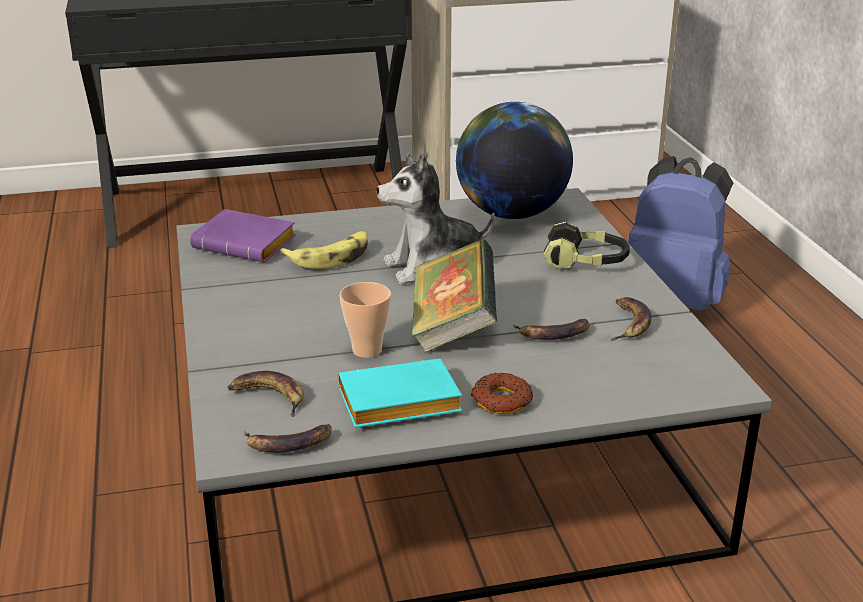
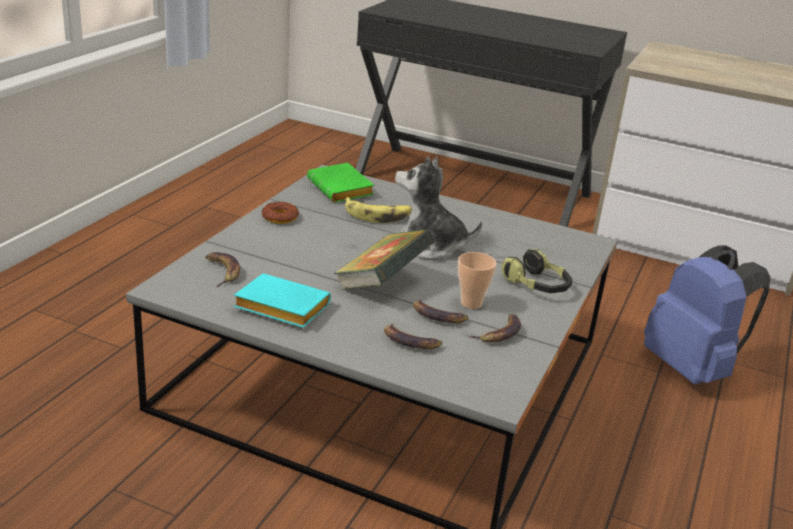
camera: 35 degrees right, 0 degrees up
(248, 244) = (342, 189): purple book -> green book
(288, 443) = (193, 298): banana -> banana (410, 341)
(367, 350) = (311, 273): cup -> cup (471, 303)
(501, 401) = (340, 335): donut -> donut (279, 217)
(511, 213) = (537, 236): globe -> none

